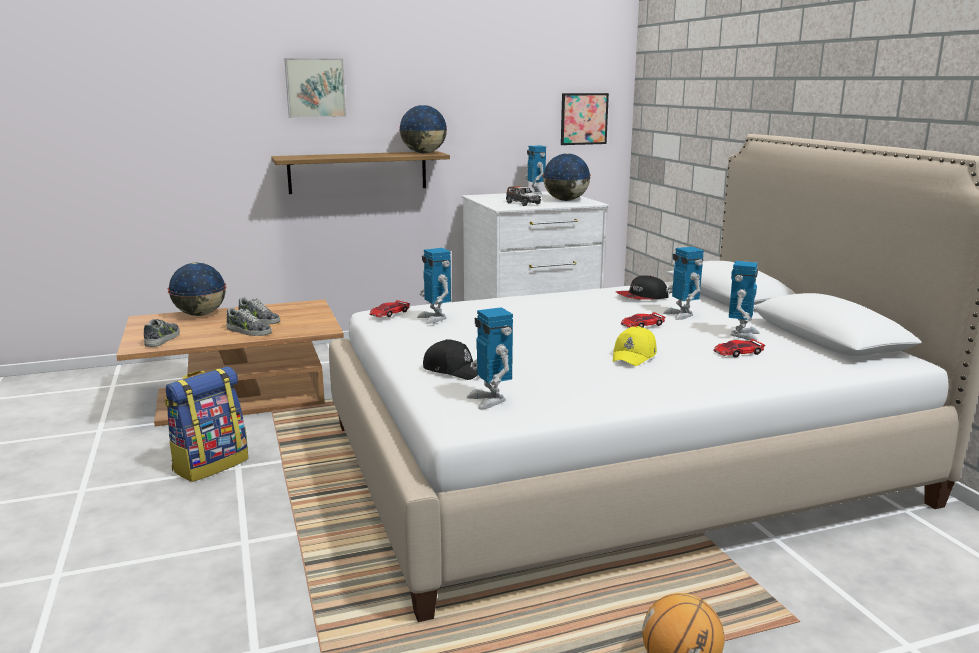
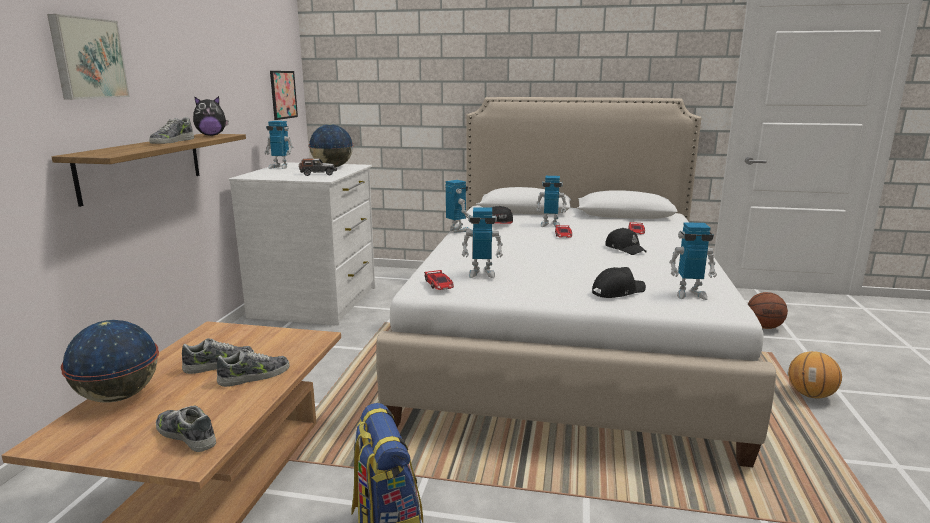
camera: 60 degrees left, 0 degrees up
(372, 154) = (172, 141): none -> shoe
(424, 153) = (211, 135): globe -> plush toy
(634, 356) = (625, 249): yellow cap -> black cap
(742, 335) = (604, 224): toy robot -> toy robot (458, 230)
(911, 608) = (764, 327): none -> basketball

